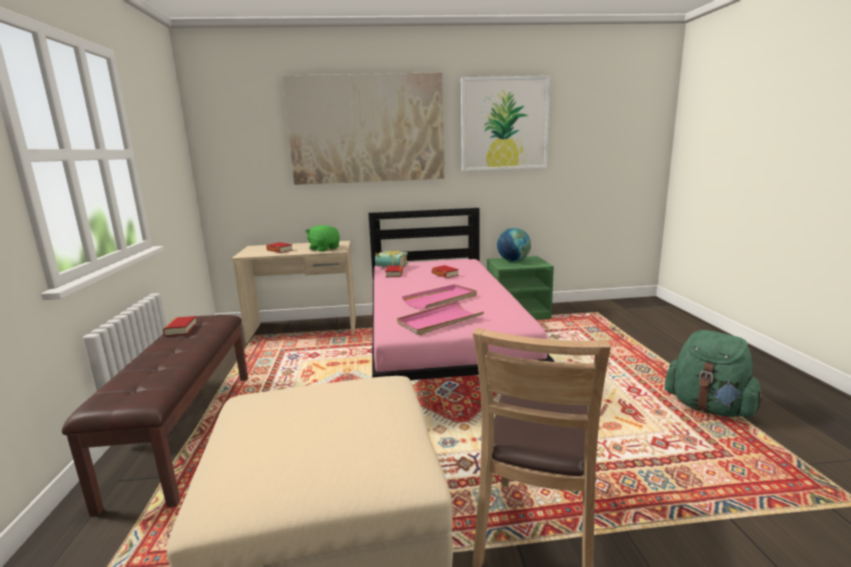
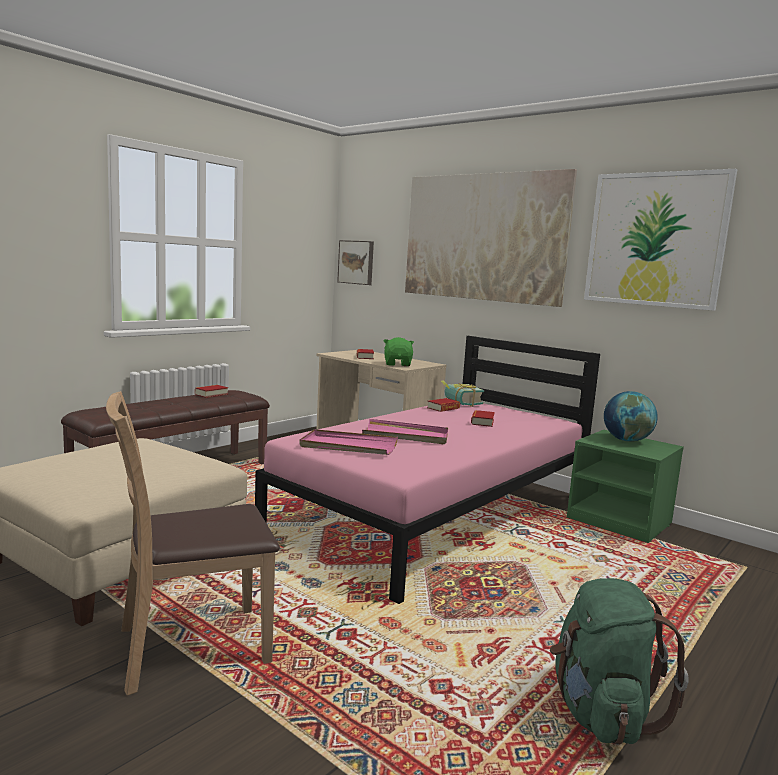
camera: 45 degrees right, 5 degrees down
(224, 162) = (356, 262): none -> picture

